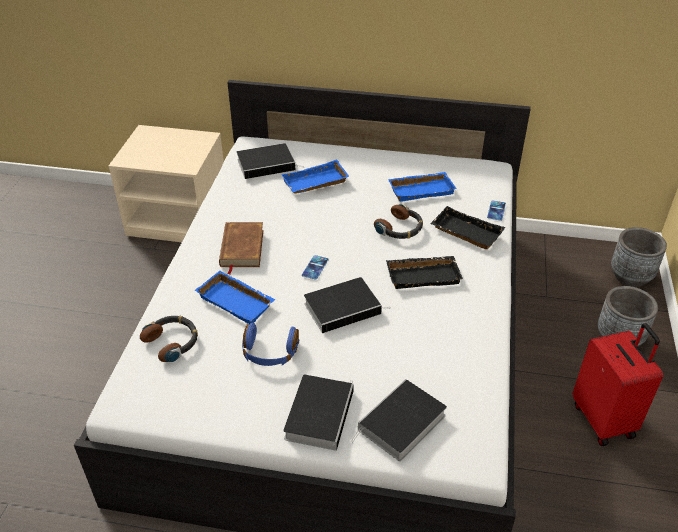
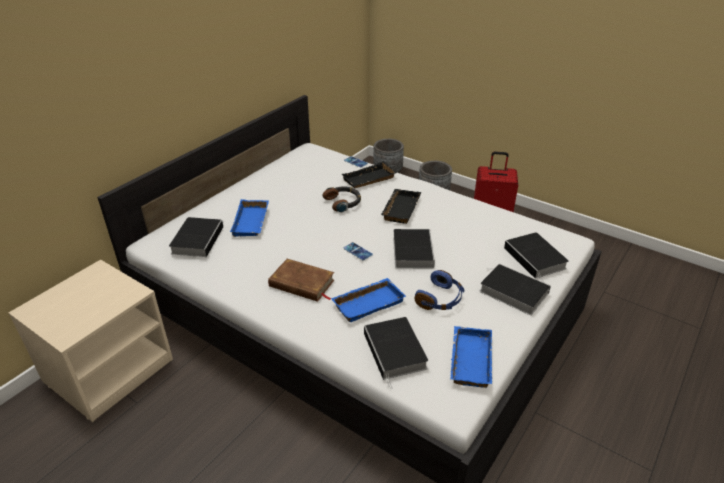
camera: 65 degrees left, 5 degrees down
(172, 342) = (396, 352): headphones -> book
(421, 189) = (305, 181): blue tray -> blue tray (468, 359)

